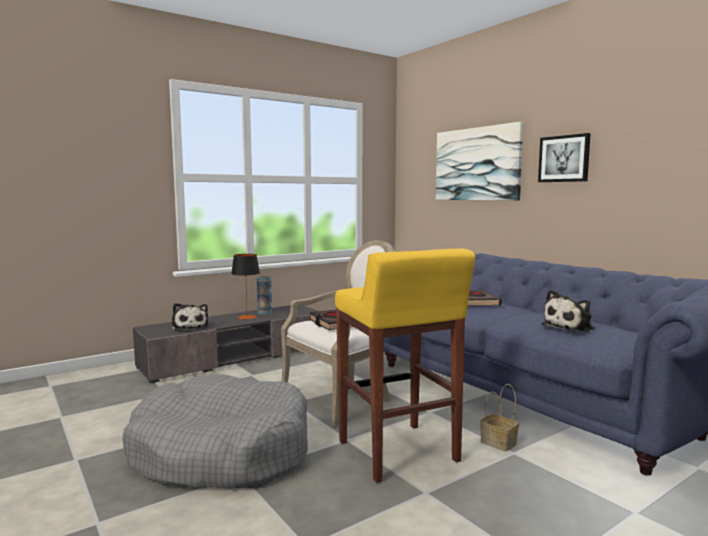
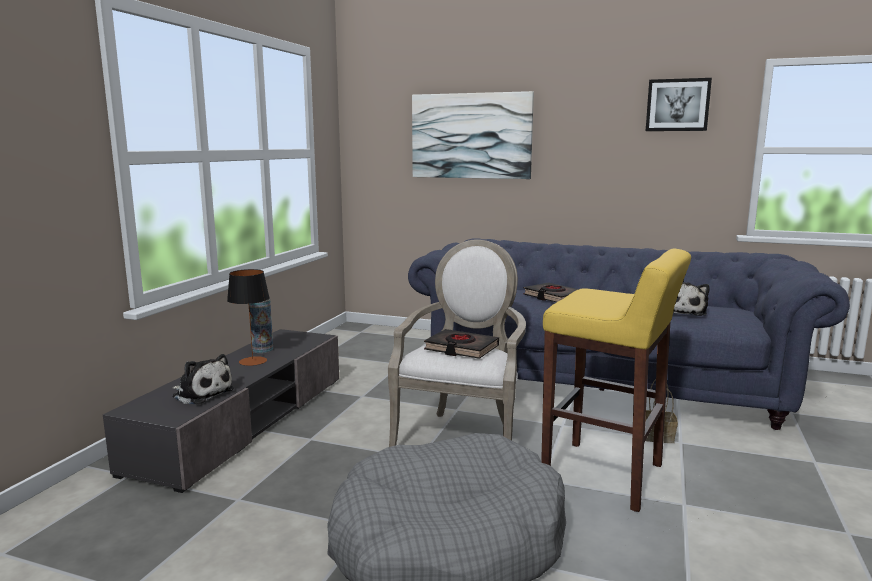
camera: 35 degrees left, 5 degrees up
(564, 159) = (584, 135): picture -> picture (677, 105)

